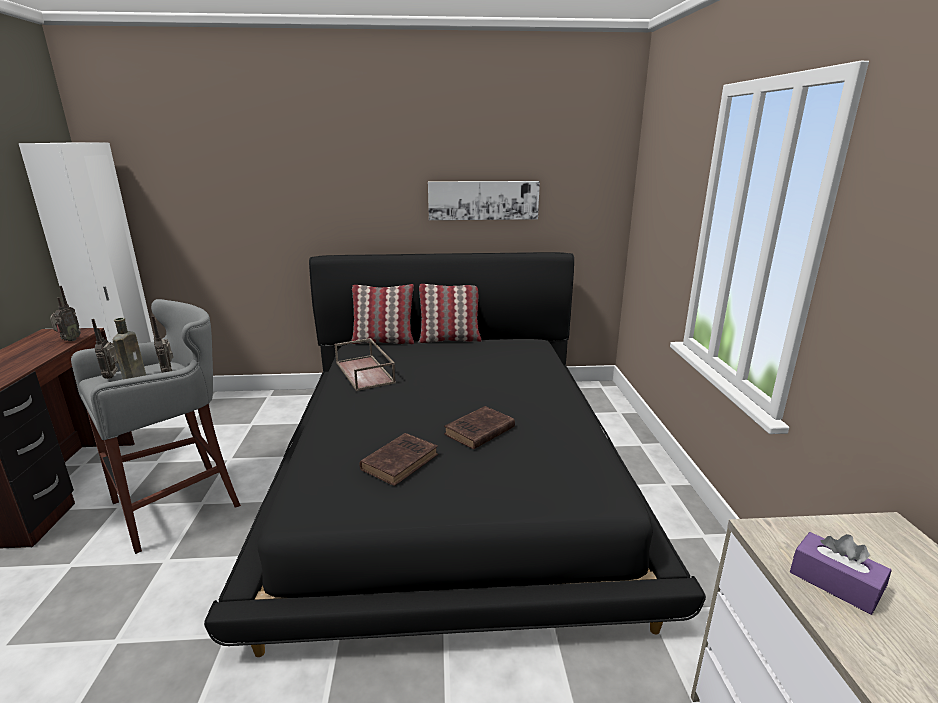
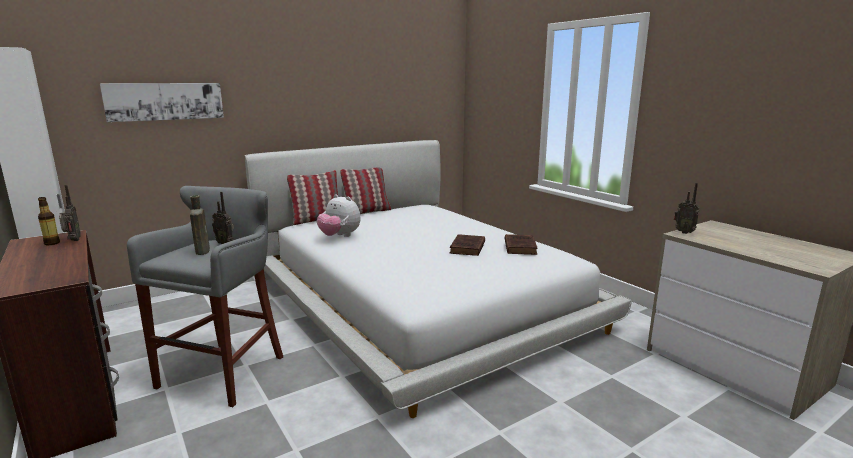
camera: 30 degrees left, 5 degrees down
(53, 340) = (52, 243): none -> bottle
(114, 376) = (177, 254): radio -> radio (684, 232)
(365, 372) = (339, 236): brown tray -> plush toy
(401, 461) = (445, 269): brown book -> brown book (520, 247)
(451, 473) = (418, 300): black bed -> white bed
(483, 200) = (372, 103): picture -> picture (165, 101)
(834, 583) = (721, 240): purple tissue box -> none

